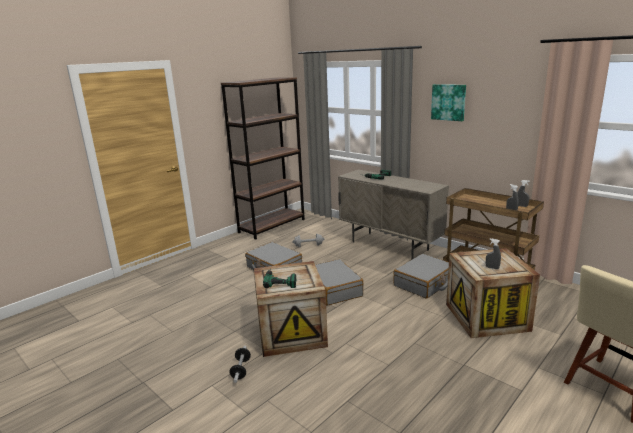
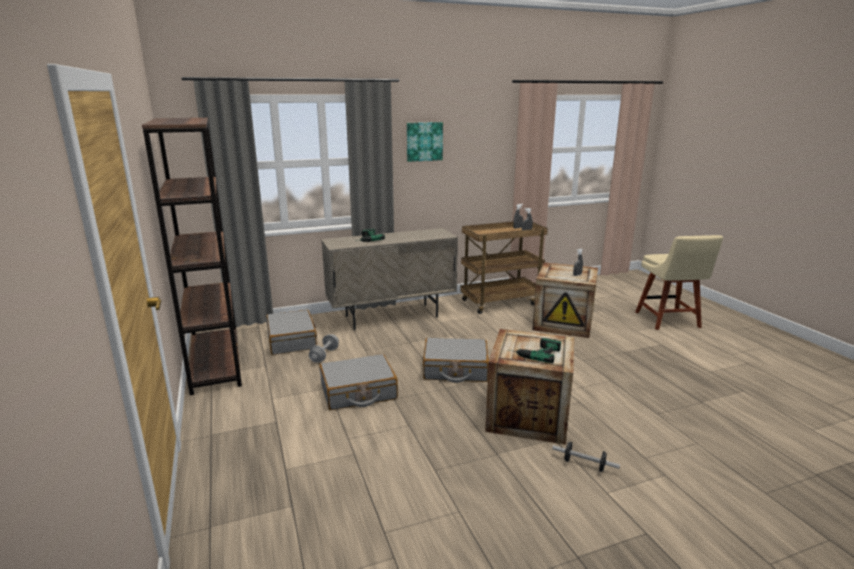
camera: 65 degrees left, 0 degrees up
(424, 283) = (487, 326): grey suitcase -> grey suitcase (292, 340)

